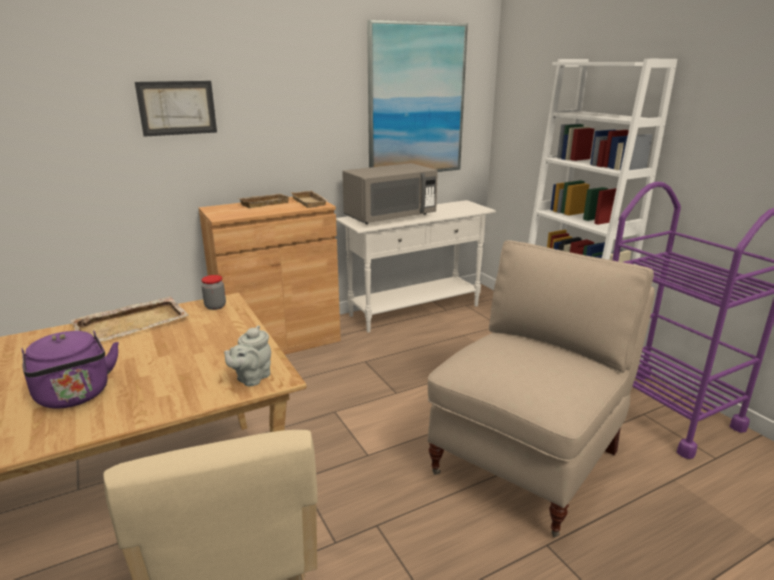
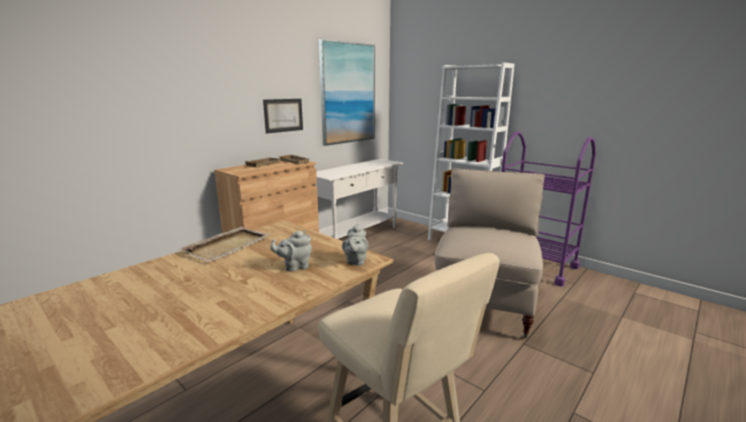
camera: 20 degrees left, 5 degrees down
(75, 396) = (240, 291): purple kettle -> none
(171, 372) = (295, 267): none -> grey teapot
(177, 108) = (198, 95): picture -> picture (283, 115)
(215, 306) = (279, 229): jar -> none
(390, 217) = (341, 170): grey microwave -> none

